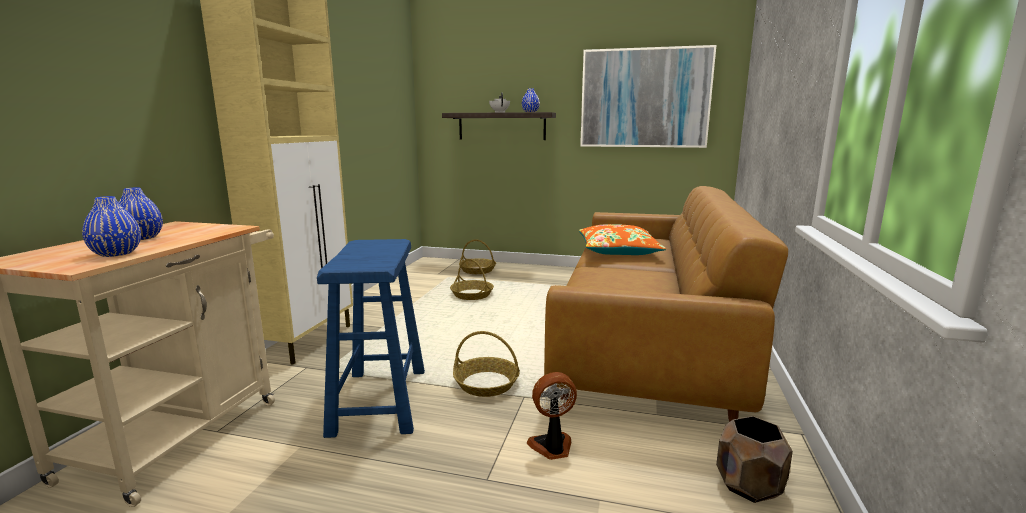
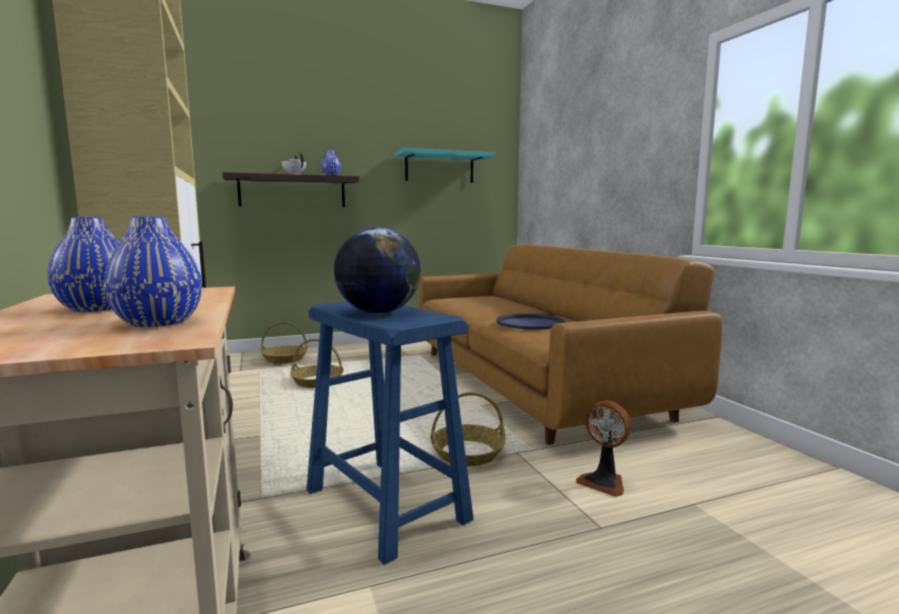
camera: 35 degrees left, 5 degrees down
(364, 254) = (378, 312): none -> globe
(552, 447) = (604, 482): fan -> fan turned 90 degrees counterclockwise
(614, 277) = (530, 323): none -> blue tray
(618, 250) = (482, 306): orange pillow -> none
(644, 98) = (439, 168): picture -> turquoise shelf
(750, 486) = (748, 457): brown planter -> none

